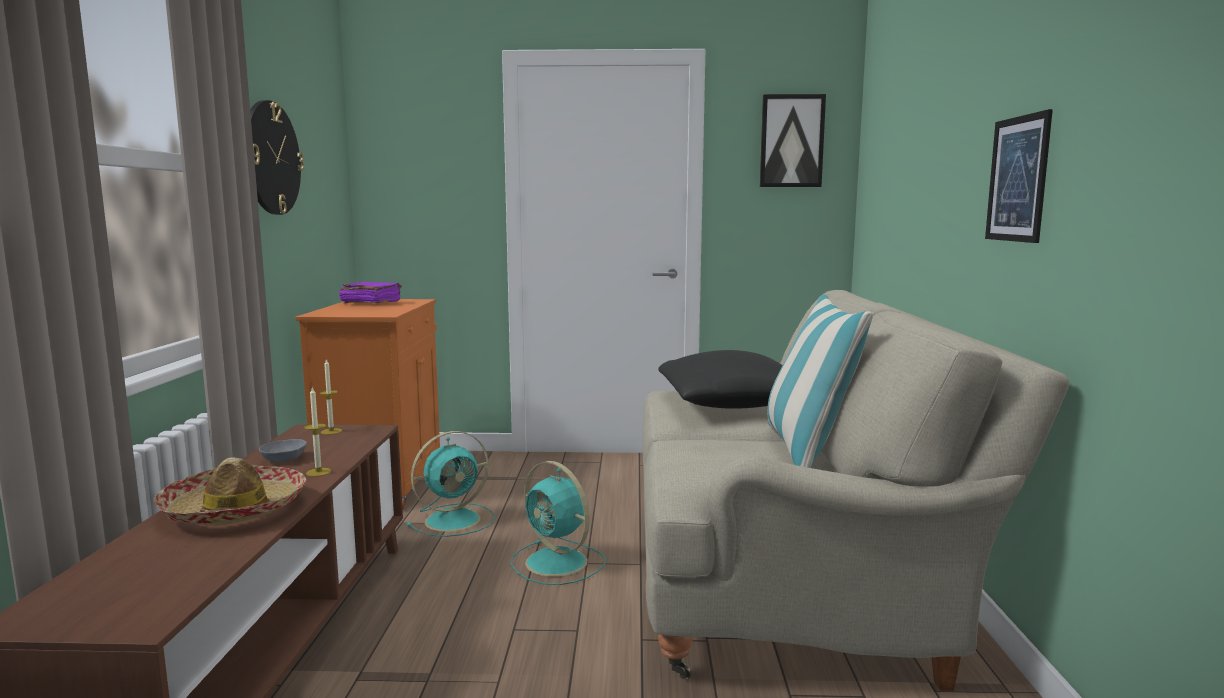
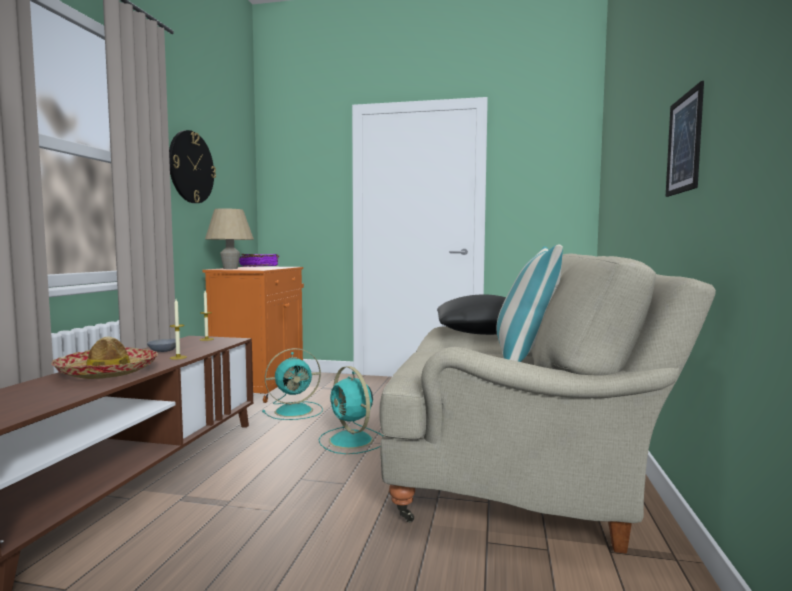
camera: 10 degrees right, 5 degrees down
(336, 312) = (230, 268): none -> beige table lamp
(791, 141) = (549, 158): picture -> none

